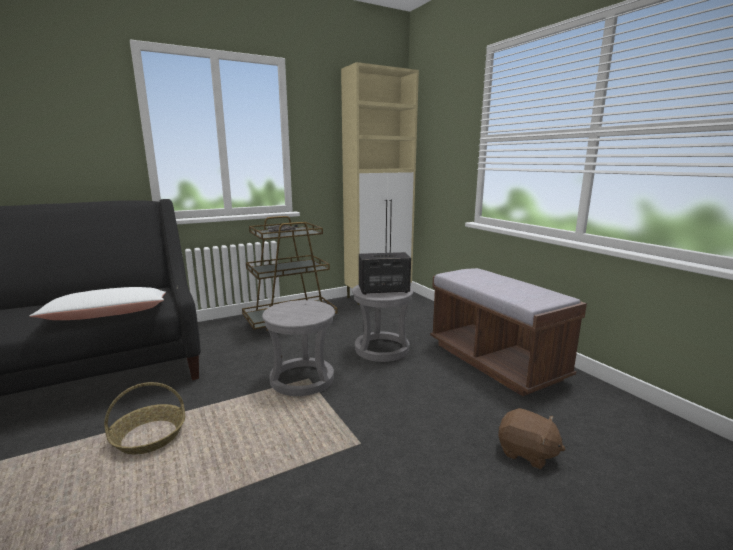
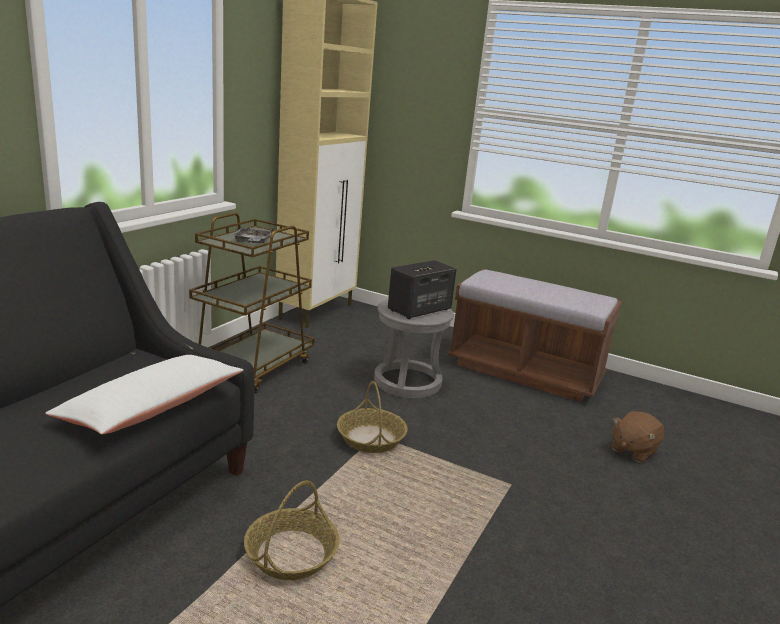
camera: 35 degrees left, 5 degrees up
(302, 380) = (371, 438): grey stool -> basket
(526, 453) = (632, 450): brown plush toy -> brown plush toy turned 135 degrees clockwise

